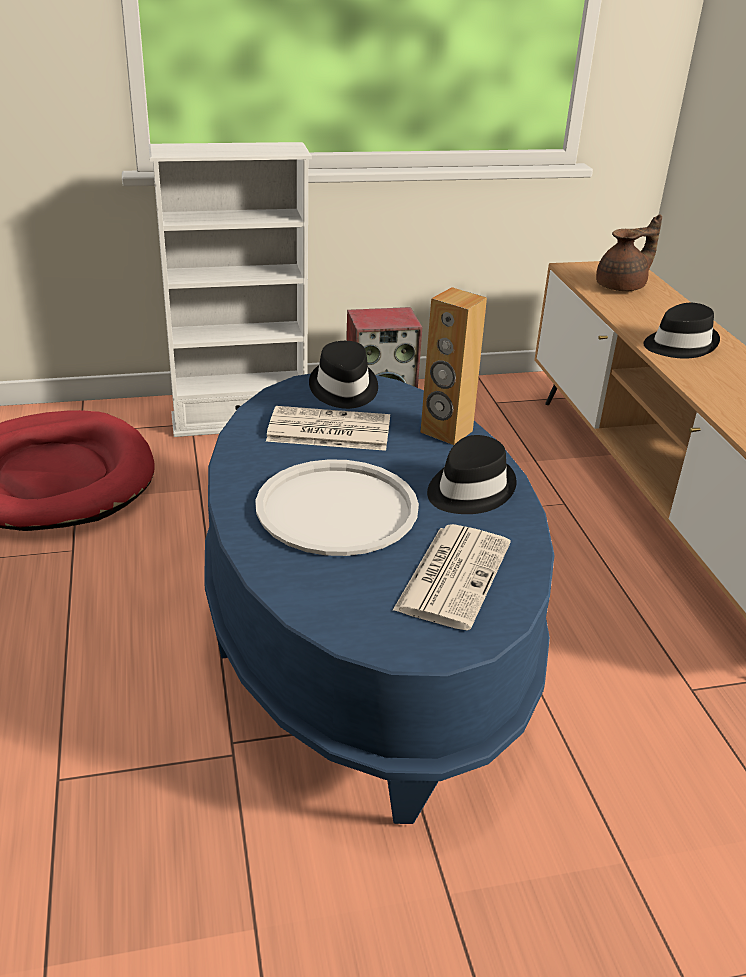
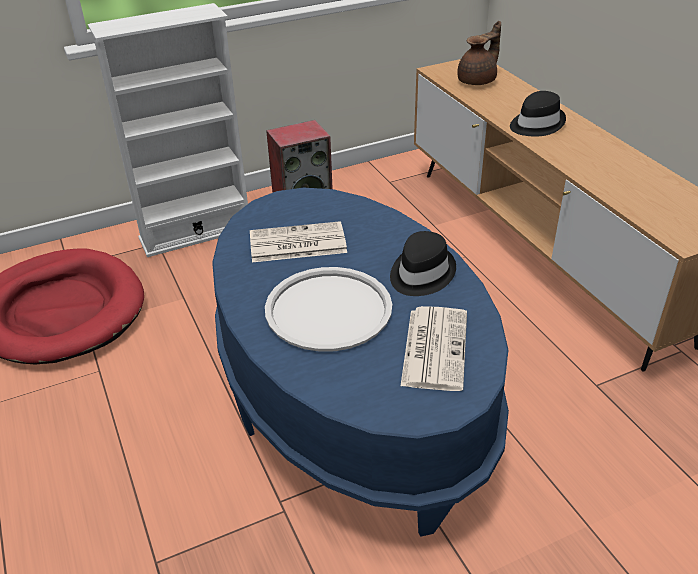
camera: 10 degrees left, 5 degrees up
(343, 389) = (295, 205): black hat -> none
(446, 432) = (386, 228): brown speaker -> none

